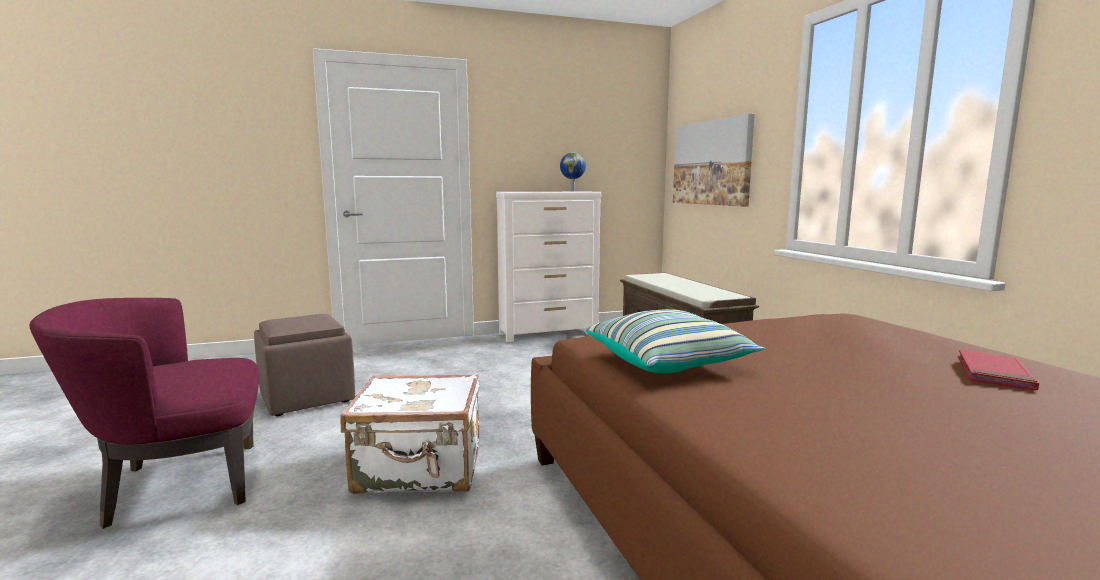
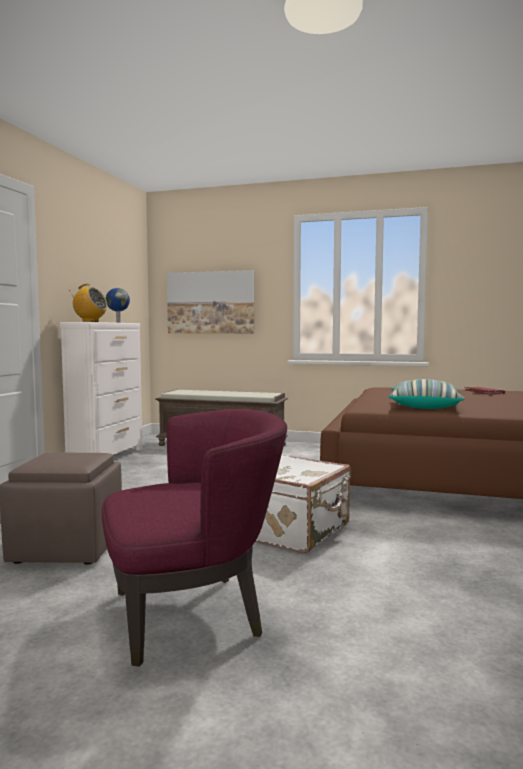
camera: 55 degrees left, 5 degrees down
(178, 485) = (193, 614): purple armchair -> purple armchair turned 120 degrees counterclockwise
(522, 191) = (90, 321): none -> radio

